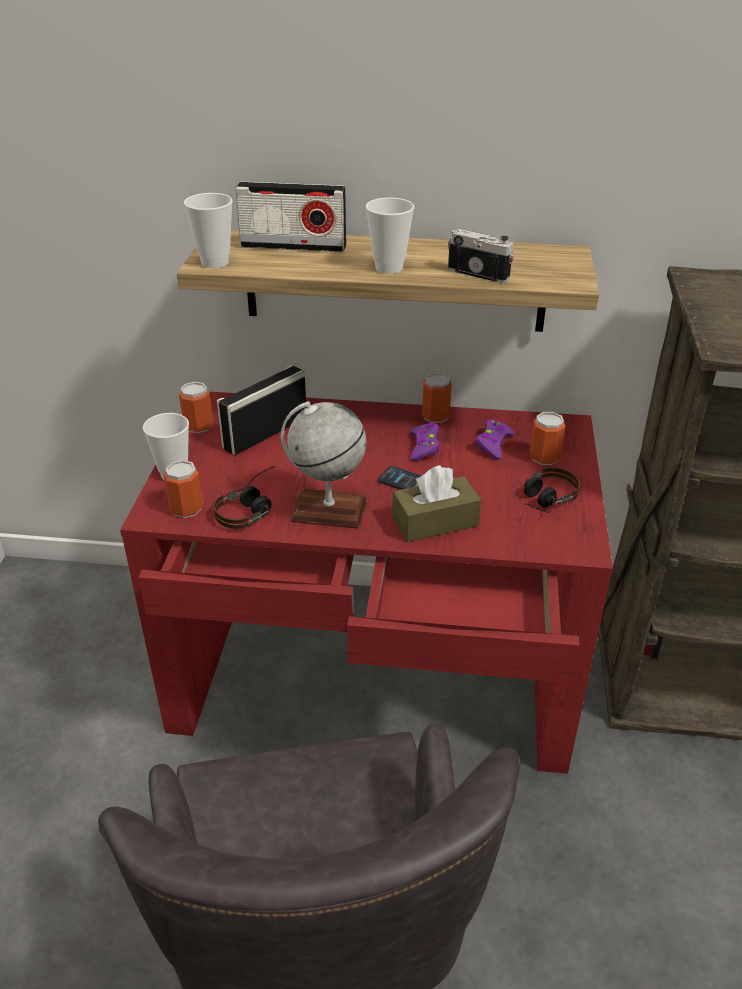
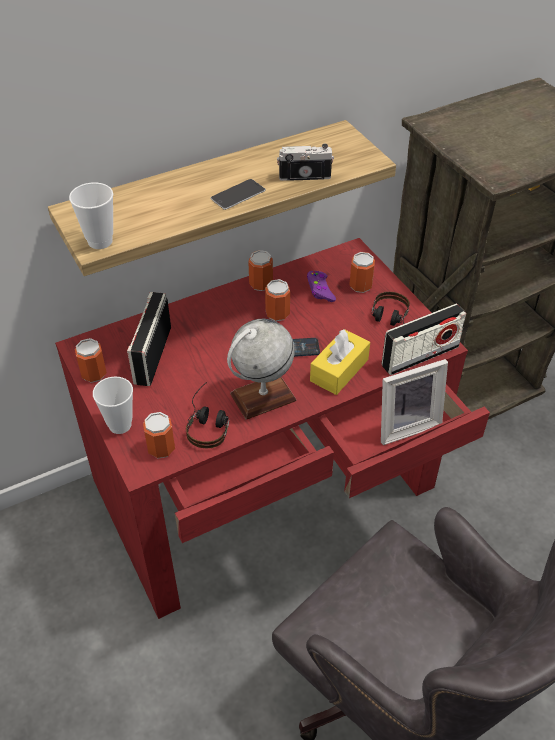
camera: 35 degrees left, 10 degrees up
(293, 246) = (142, 200): radio -> radio (420, 356)
(389, 268) = (238, 194): cup -> phone
(424, 447) = (277, 314): purple game controller -> can
(435, 522) = (339, 370): brown tissue box -> yellow tissue box
(482, 622) = (405, 424): none -> picture frame

